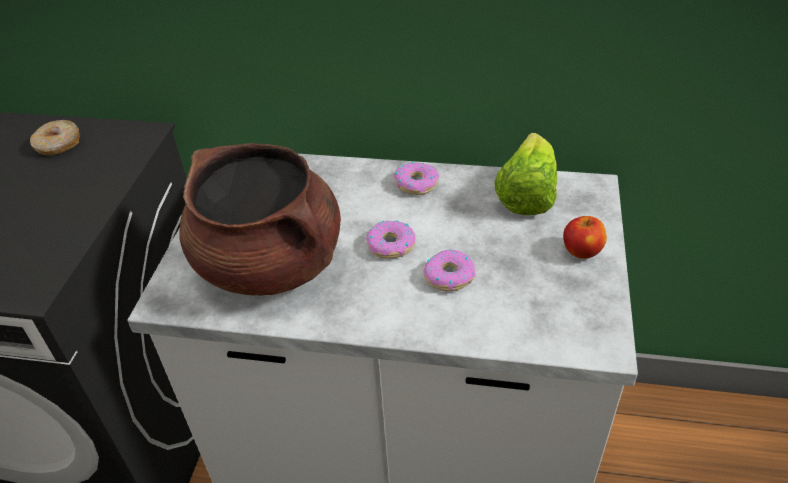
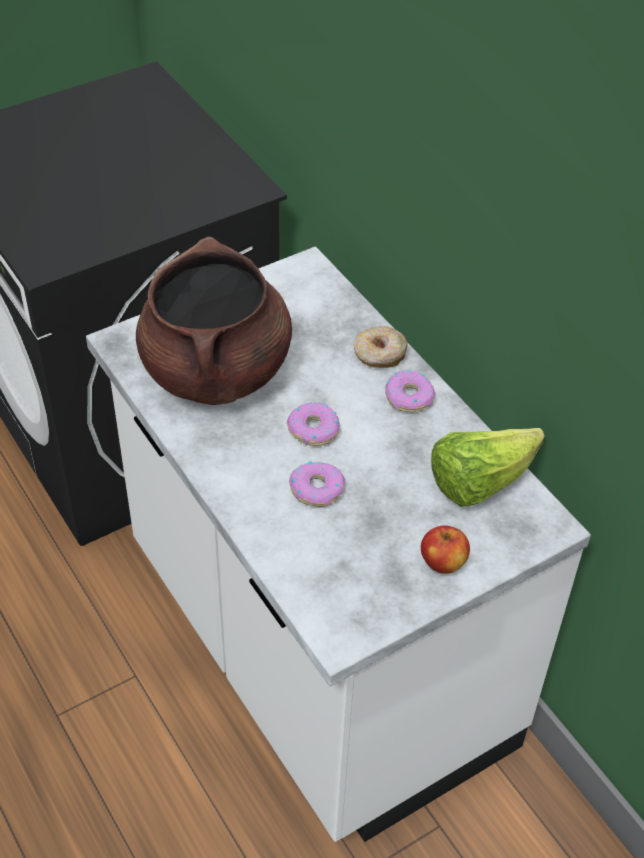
camera: 45 degrees right, 5 degrees up
(58, 145) = (188, 155): donut -> donut (379, 354)

